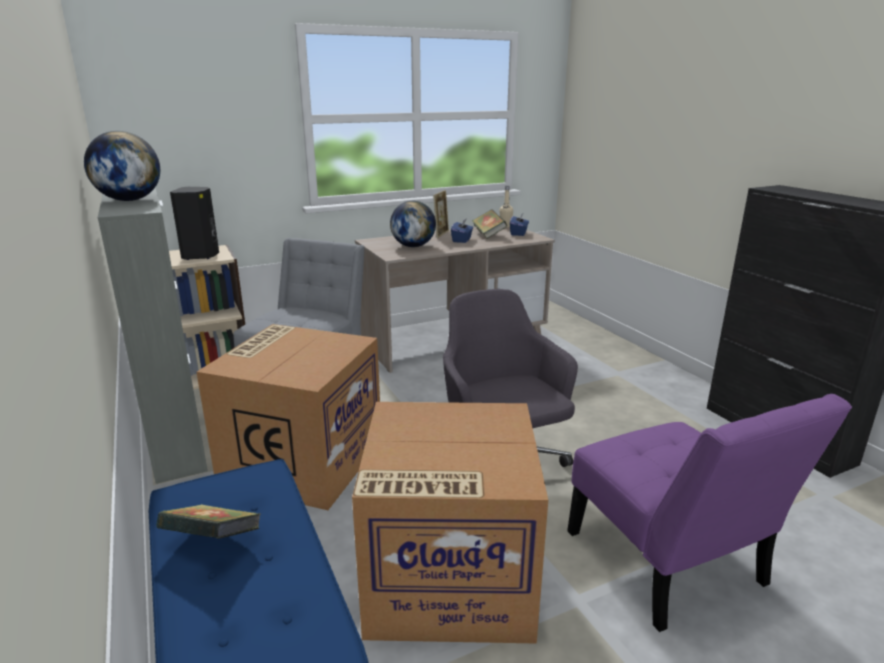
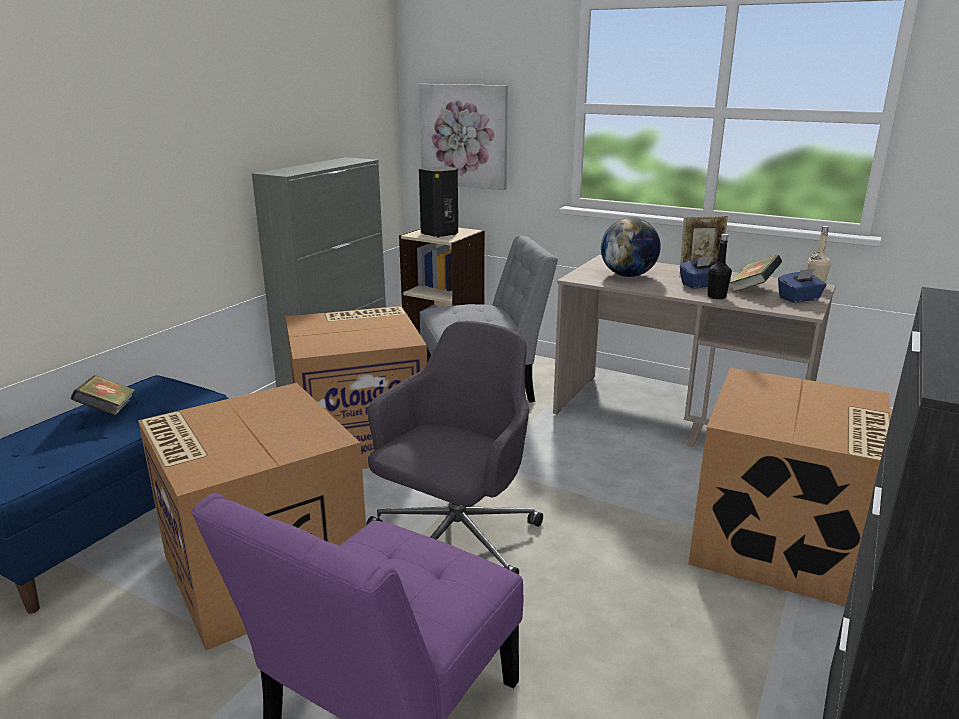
camera: 55 degrees right, 0 degrees up
(129, 200) = (315, 166): globe -> none
(186, 154) = (464, 136): none -> picture
(488, 243) = (716, 297): none -> black bottle
(603, 373) = (779, 543): none -> cardboard box

